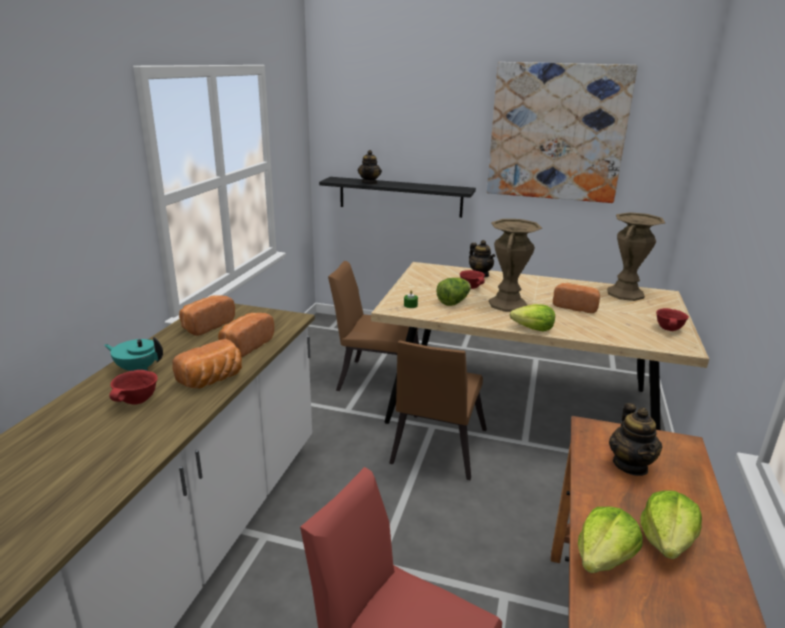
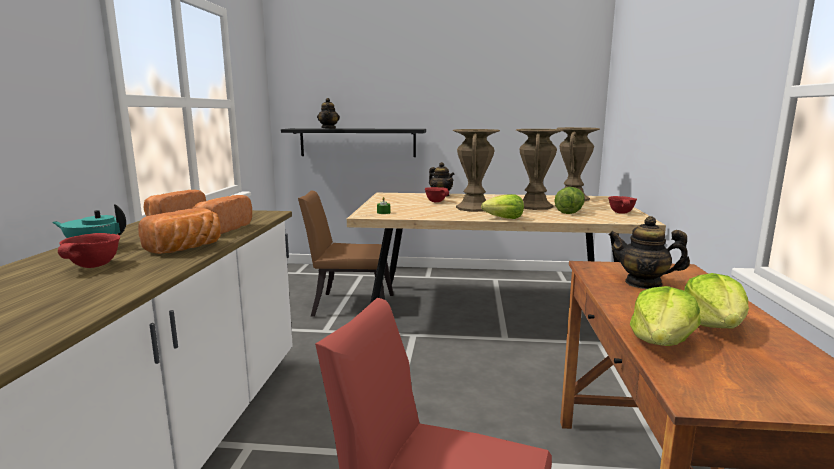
camera: 10 degrees left, 10 degrees down
(436, 450) = (421, 352): brown chair -> none
(453, 302) = (423, 209): lettuce -> lettuce (570, 212)
(556, 133) = (493, 75): picture -> none
(576, 306) = (534, 206): bread -> brown vase
(630, 465) = (643, 283): teapot -> teapot turned 120 degrees clockwise

